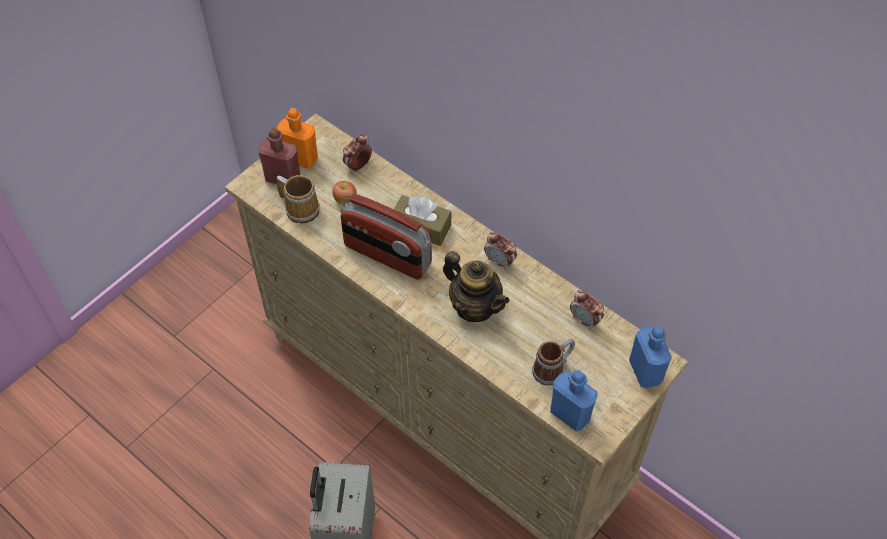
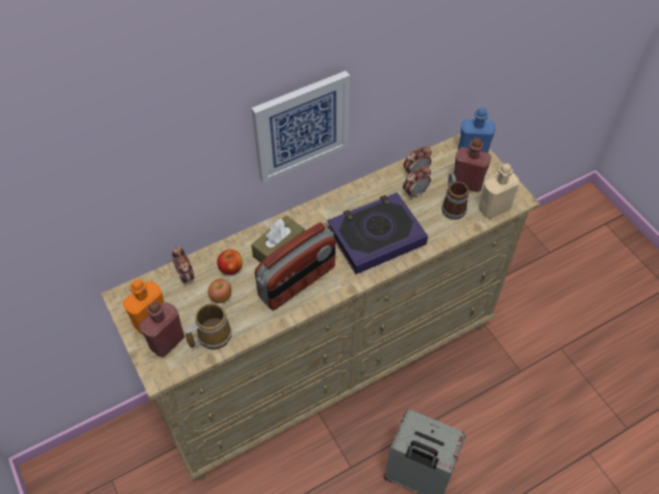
camera: 70 degrees left, 0 degrees up
(381, 197) = (231, 268): none -> apple
(474, 306) = (376, 236): teapot -> book
(499, 262) = (339, 206): alarm clock -> alarm clock (415, 192)
(506, 151) = (301, 126): none -> picture
(570, 414) = (494, 208): blue bottle -> beige bottle
(595, 377) = (467, 183): none -> red bottle

